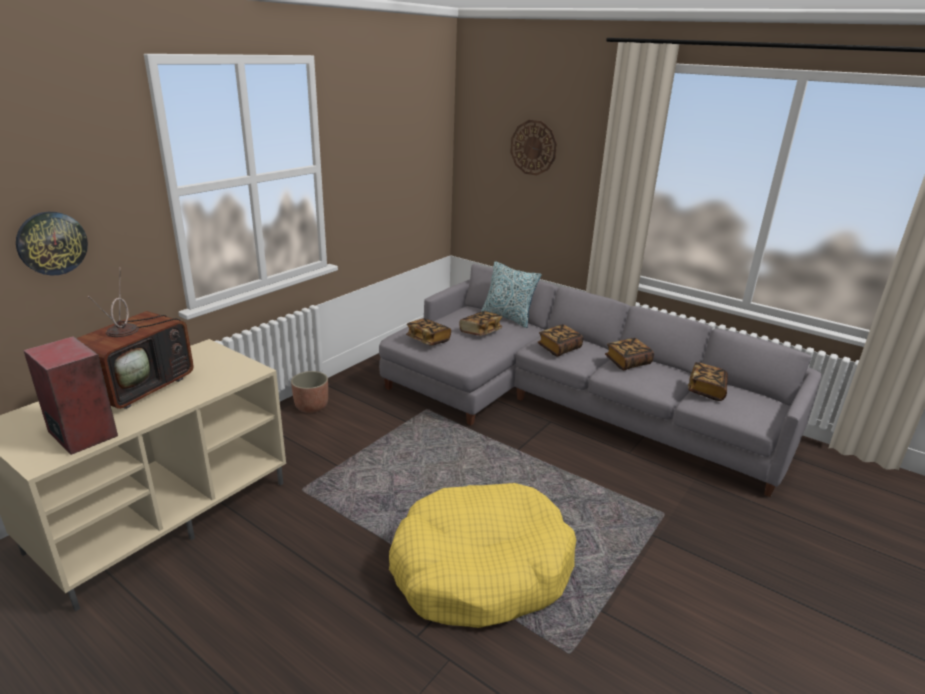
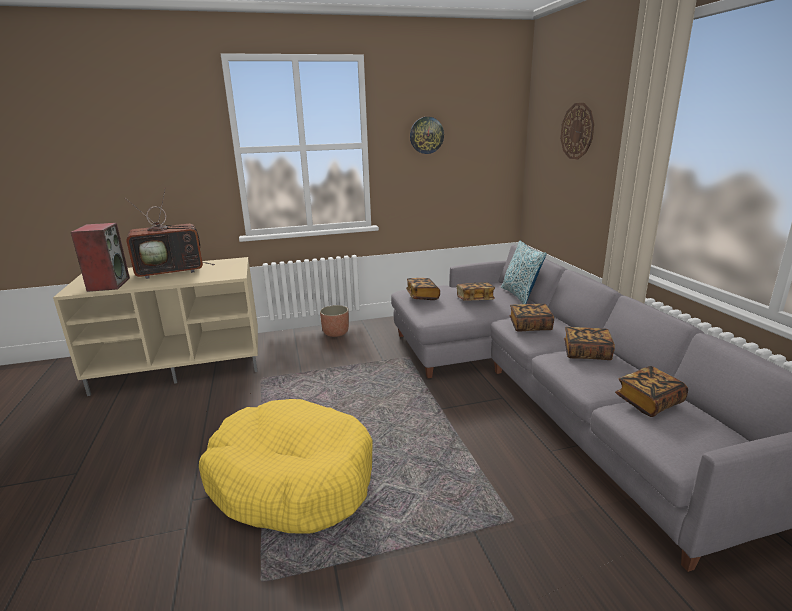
camera: 40 degrees right, 5 degrees down
(52, 243) = (152, 173): wall clock -> wall clock (426, 135)

